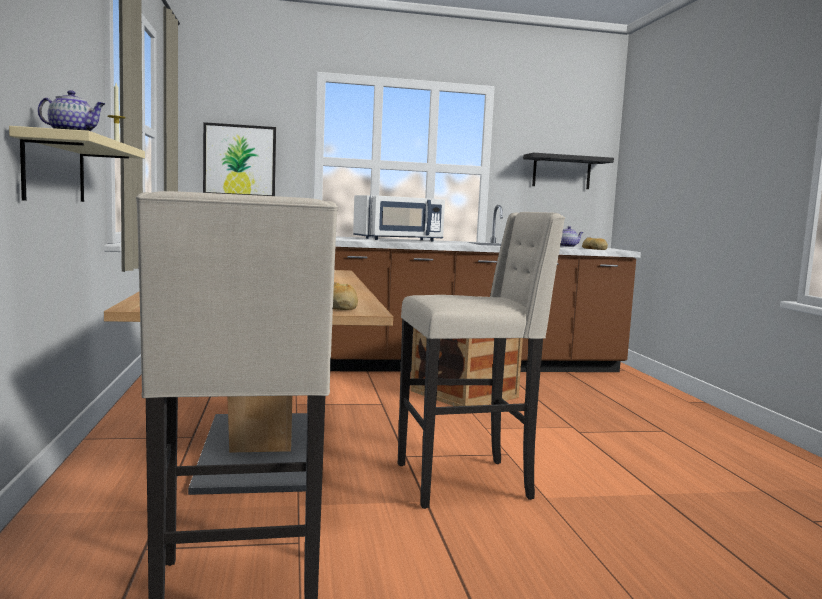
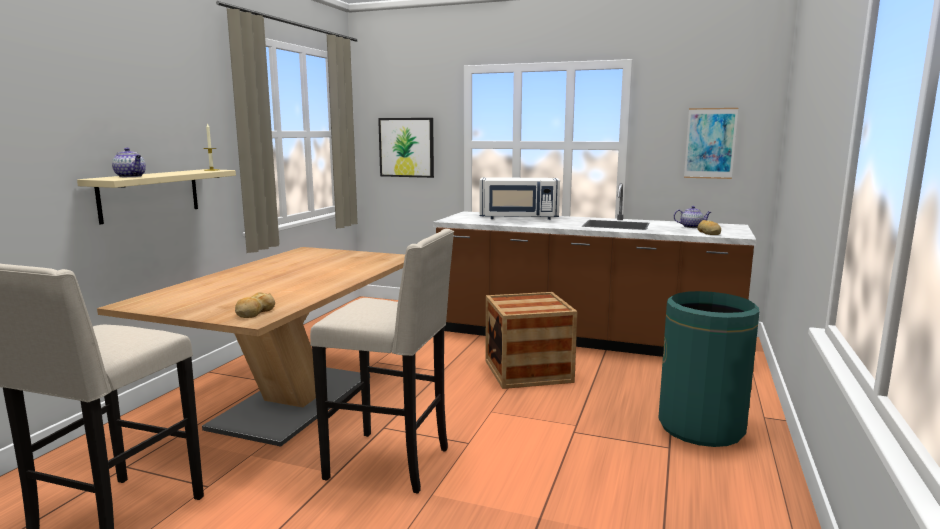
camera: 30 degrees right, 5 degrees up
(561, 172) = (710, 143): black shelf -> picture
(662, 414) = (701, 427): none -> green trash can

